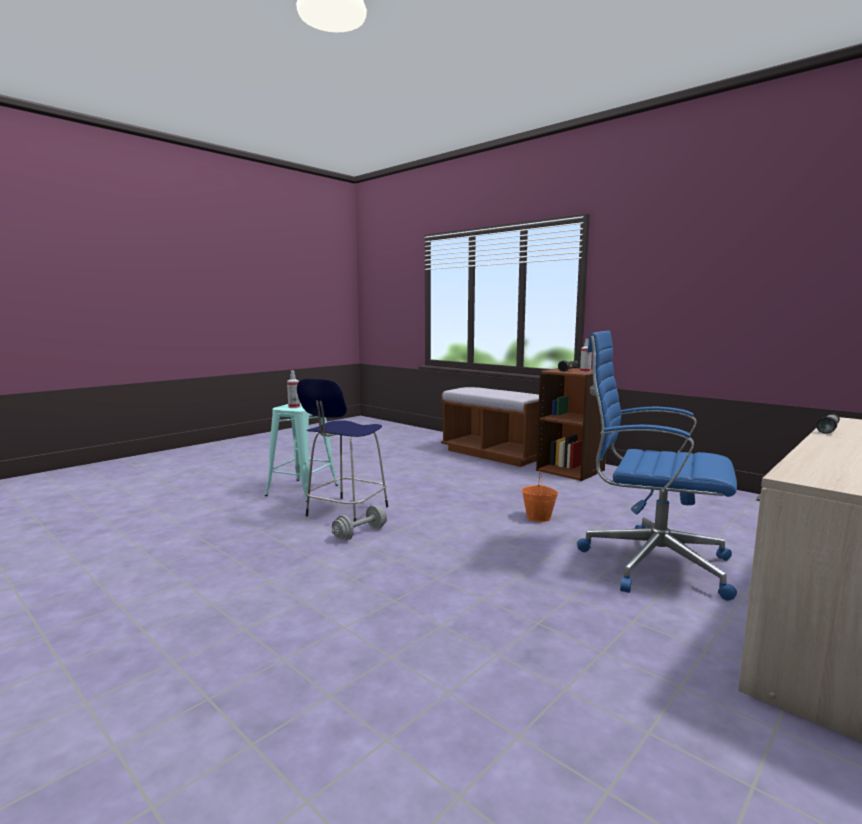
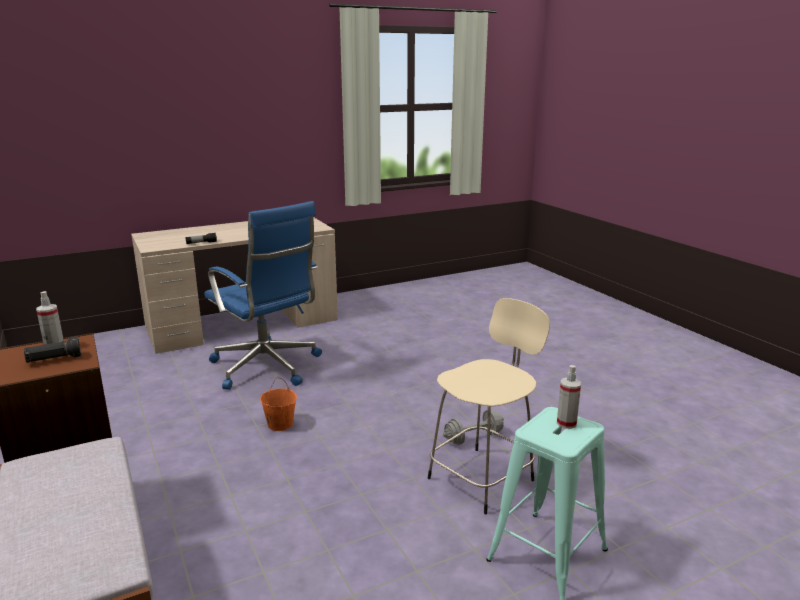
camera: 160 degrees left, 10 degrees up
(345, 512) = (483, 477): blue stool -> beige stool

